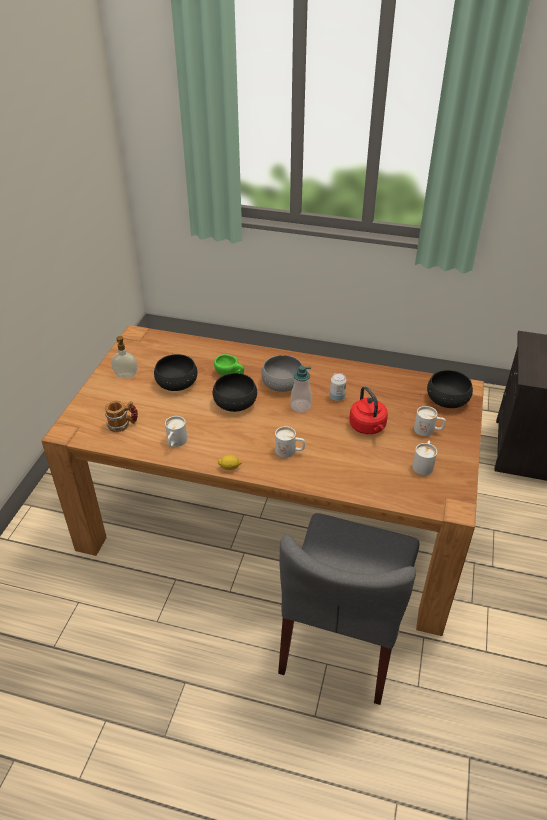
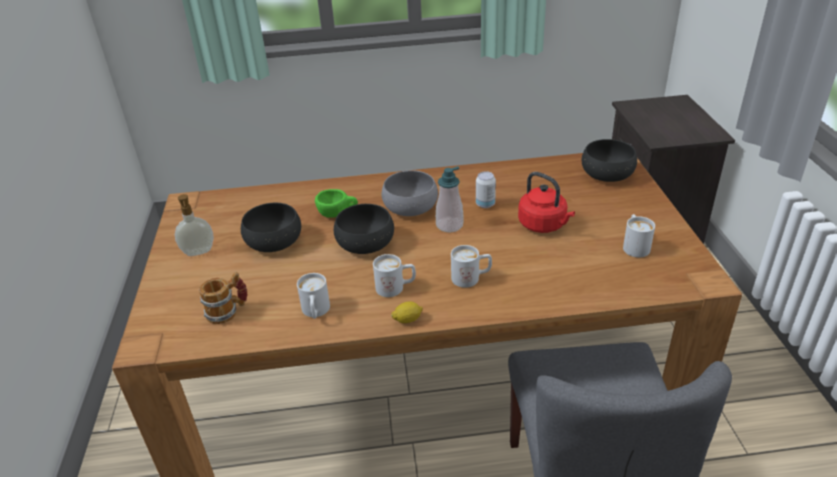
camera: 20 degrees left, 5 degrees down
(428, 430) = (612, 210): white mug -> white mug (396, 287)

